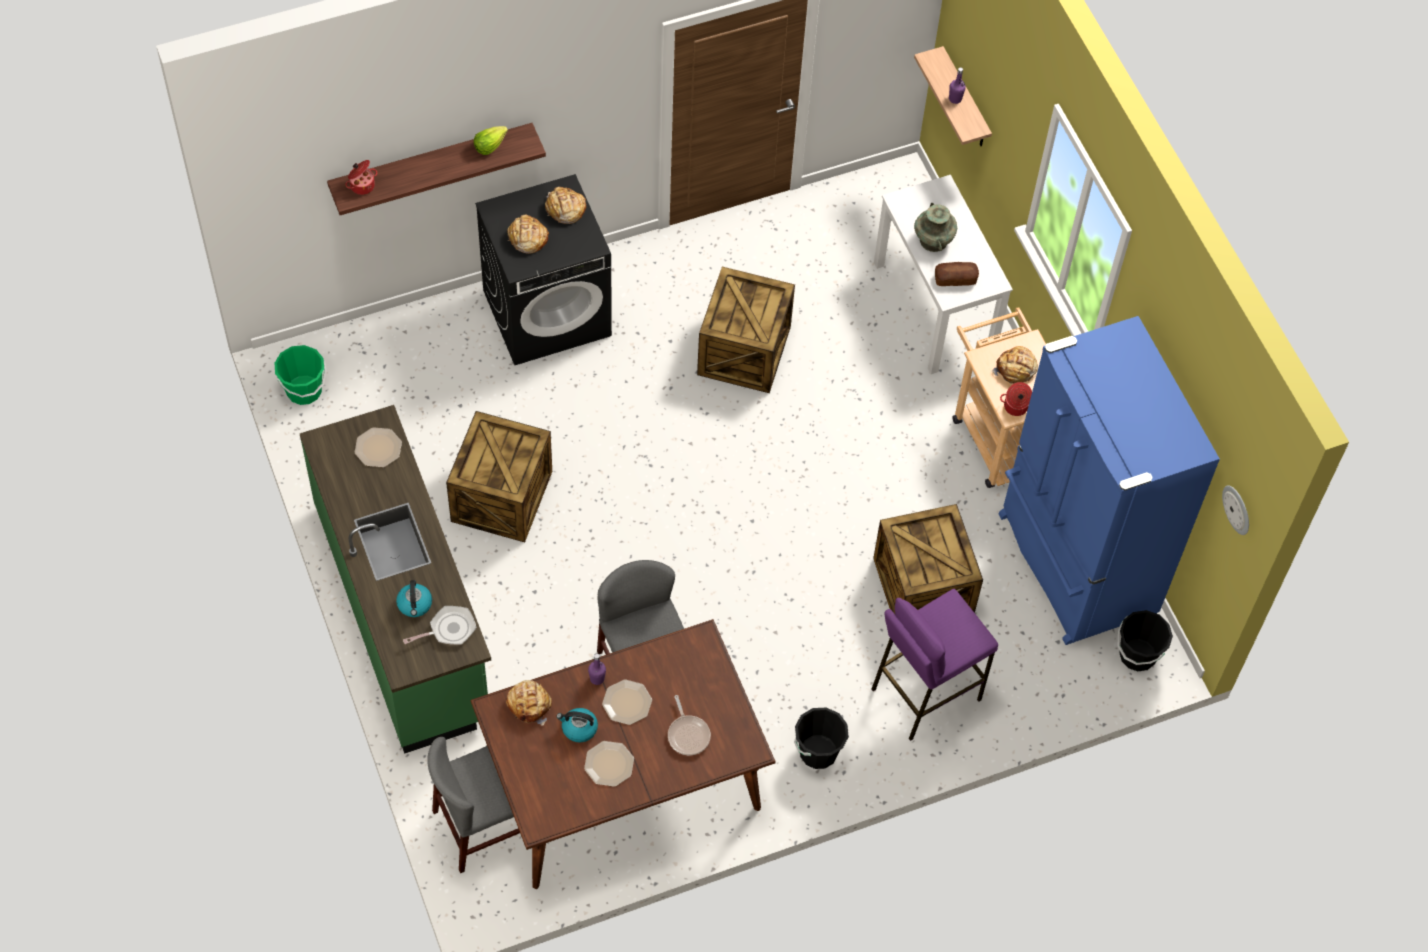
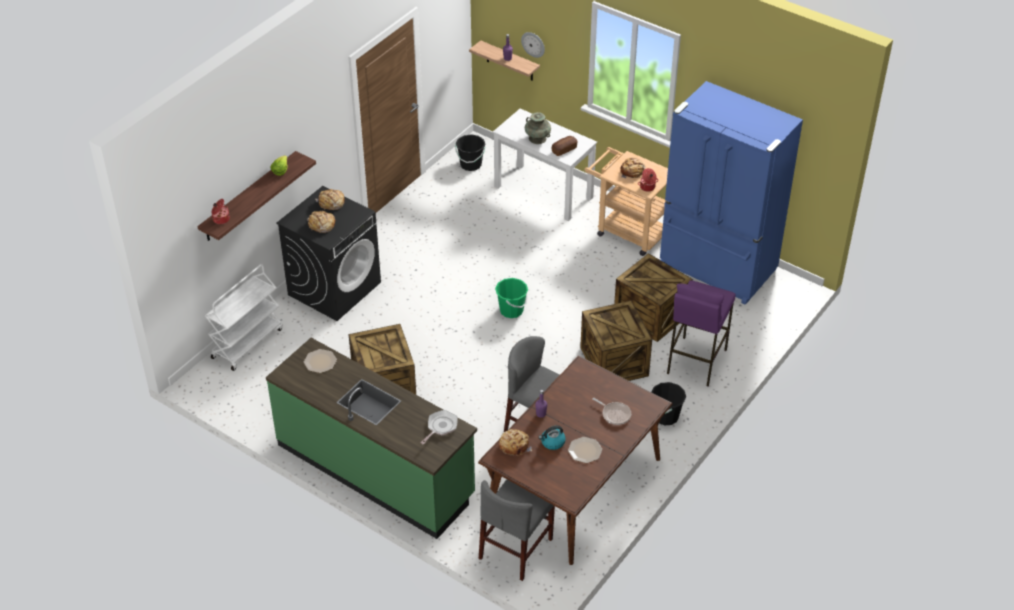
camera: 30 degrees left, 15 degrees down
(304, 390) = (220, 391): green bucket -> green bucket (511, 310)
(384, 336) = (247, 342): none -> white cart
(415, 605) = (410, 425): kettle -> none
(627, 703) = (568, 417): plate -> none
(745, 351) = (461, 255): crate -> crate (615, 361)
(1137, 655) = (783, 291): black bucket -> black bucket (470, 165)
(1237, 509) = (824, 145): wall clock -> wall clock (533, 44)

